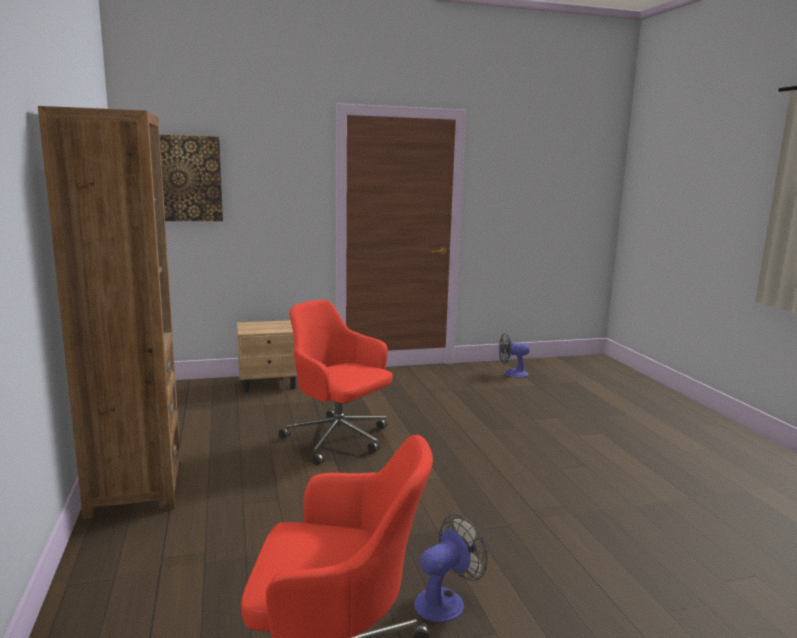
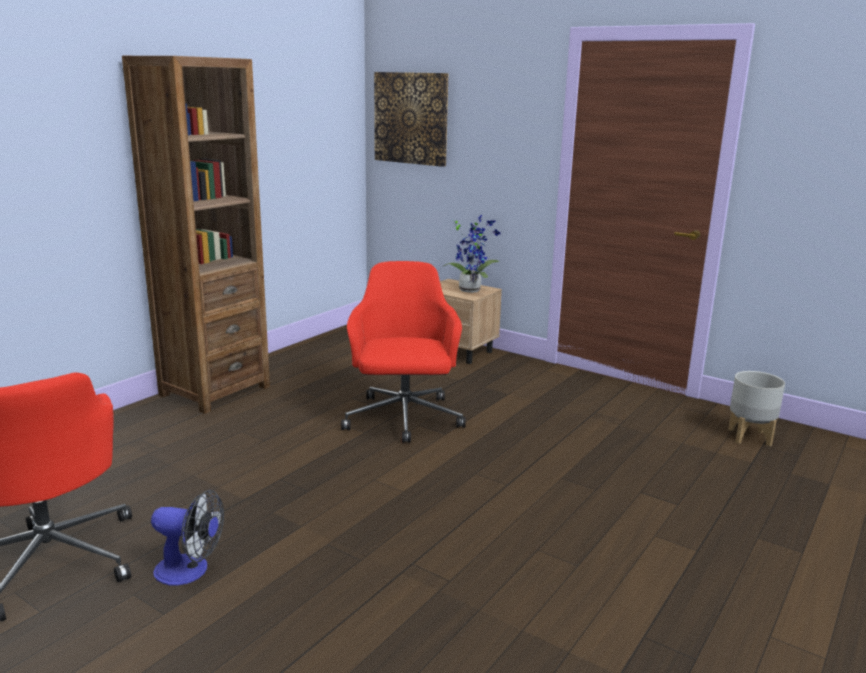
camera: 50 degrees right, 5 degrees up
(276, 325) = (471, 289): none -> potted plant
(511, 373) = (749, 437): fan -> grey planter

